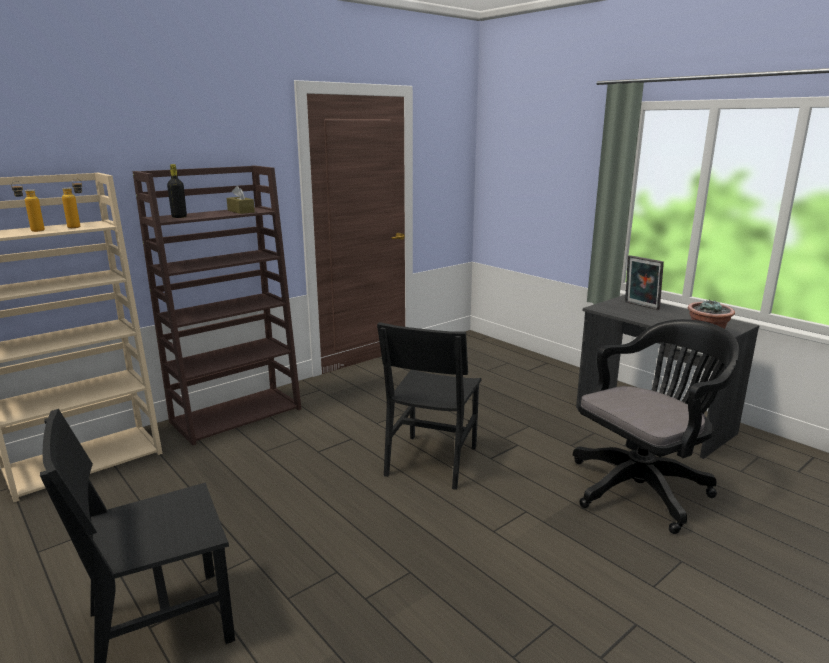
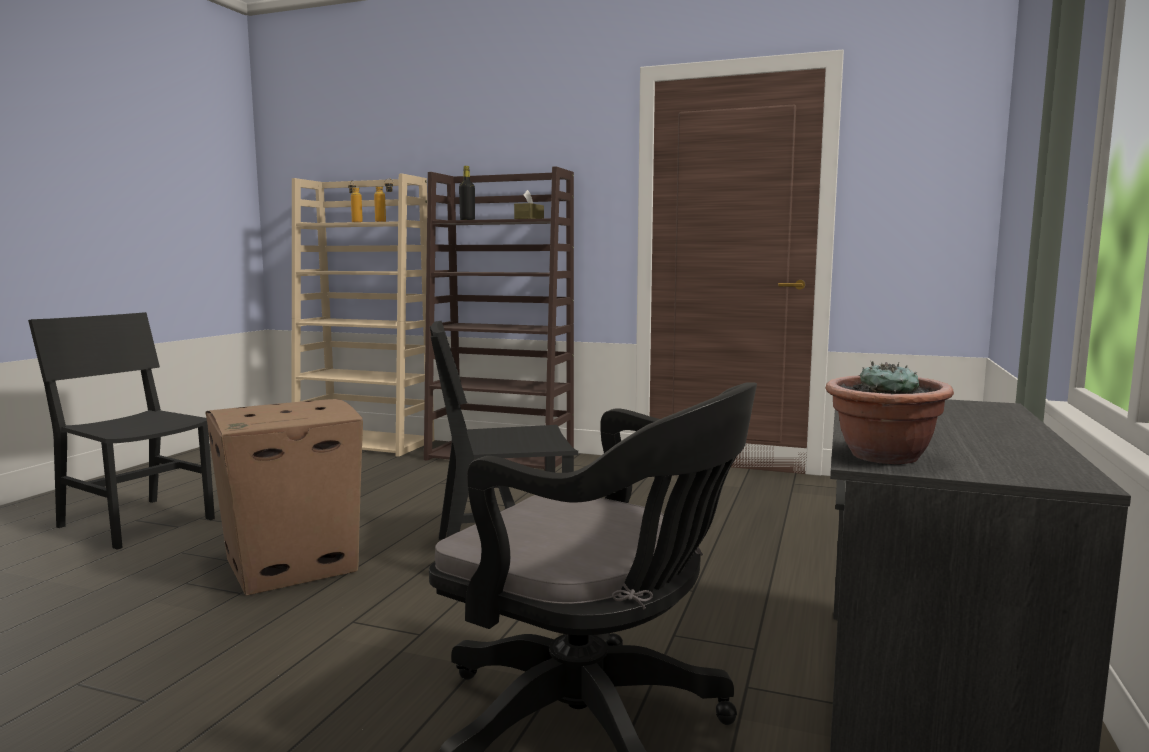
camera: 60 degrees right, 10 degrees down
(375, 542) = (293, 564): none -> cardboard box
(640, 306) = (960, 413): picture frame -> none

